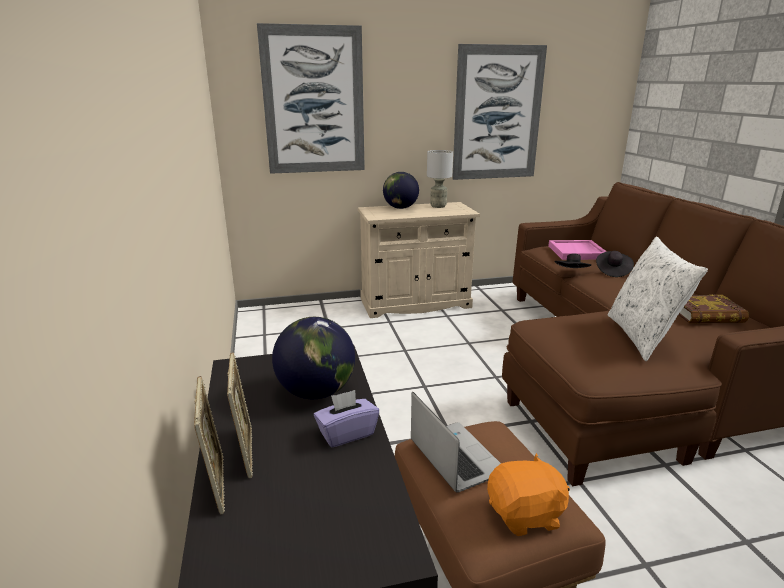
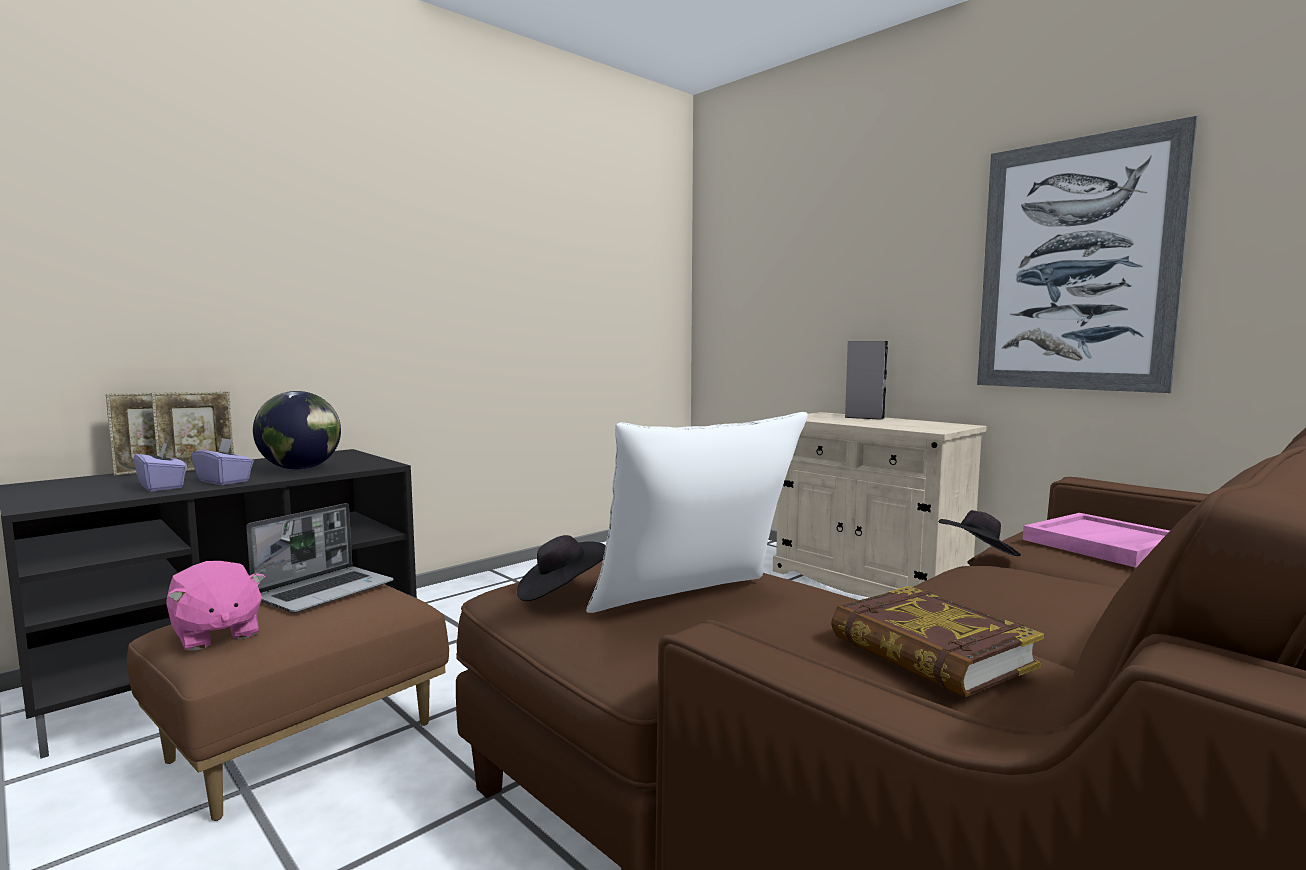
camera: 60 degrees right, 15 degrees down
(314, 101) = (784, 266): picture -> none
(344, 471) = (162, 487): none -> purple tissue box
(400, 208) = (864, 417): globe -> grey speaker
(438, 206) = (922, 423): grey table lamp -> none
(525, 515) = (216, 634): orange plush toy -> pink plush toy
(612, 271) = (1059, 576): black hat -> black hat (561, 592)

